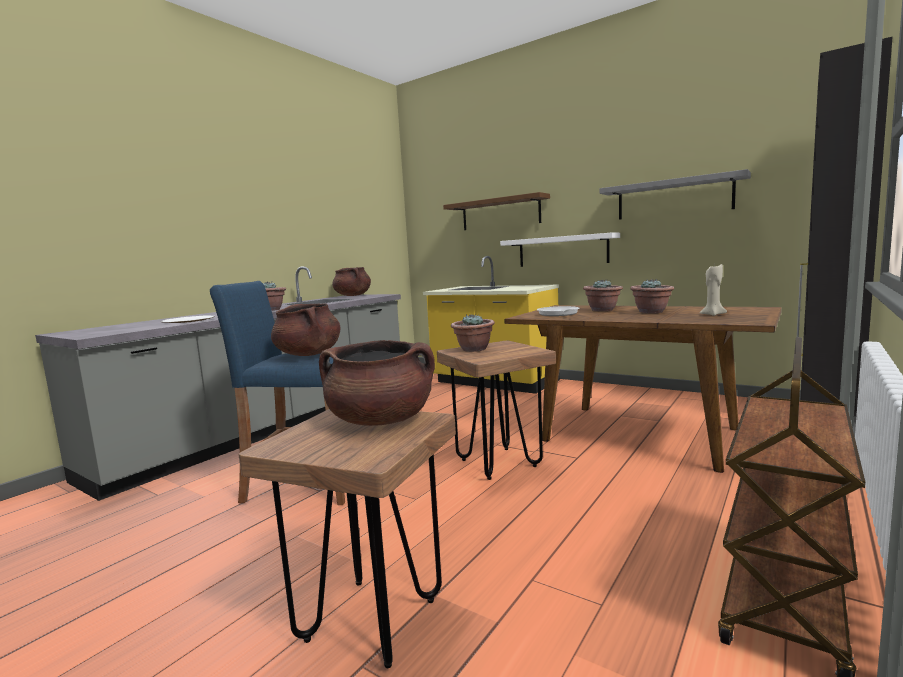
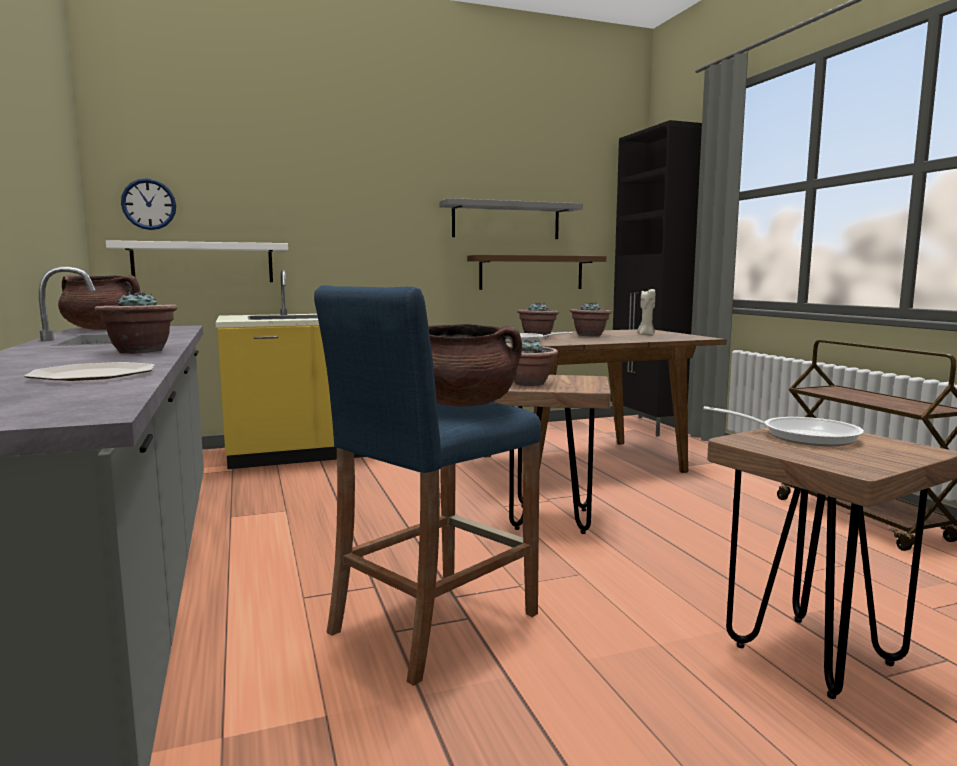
camera: 55 degrees left, 0 degrees up
(381, 421) = (800, 436): brown cooking pot -> frying pan
(431, 220) = (149, 204): none -> wall clock
(500, 213) = (289, 209): brown shelf -> brown shelf (531, 272)
(562, 251) = (383, 269): white shelf -> white shelf (203, 263)

